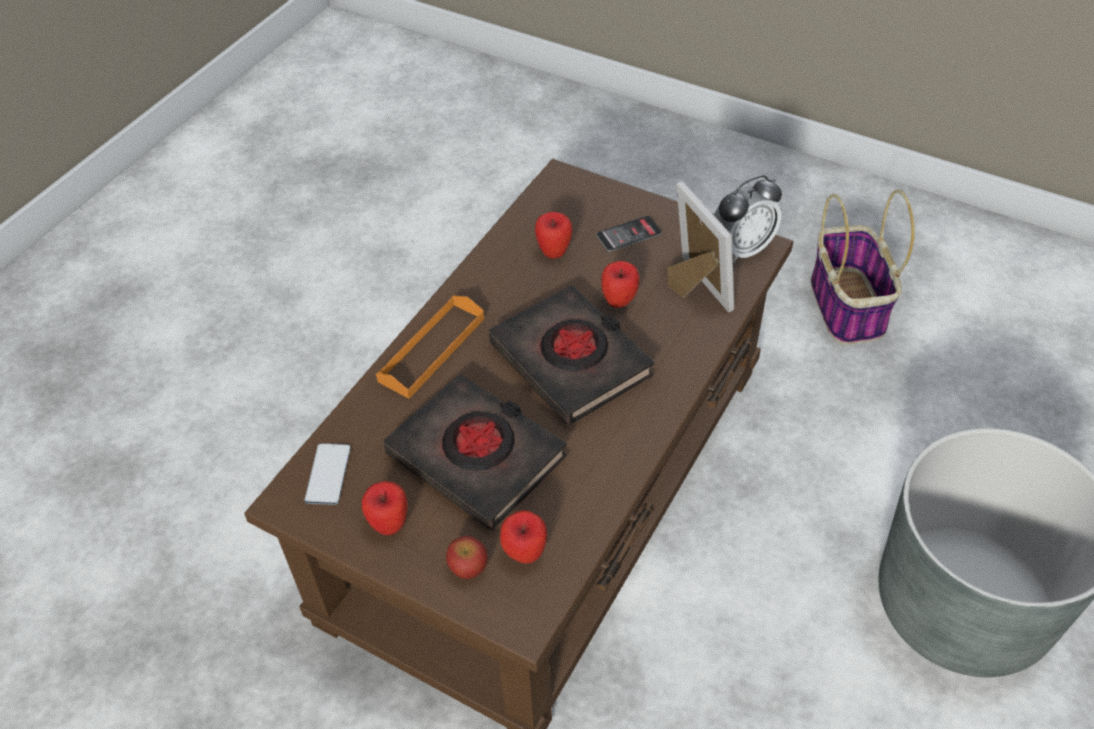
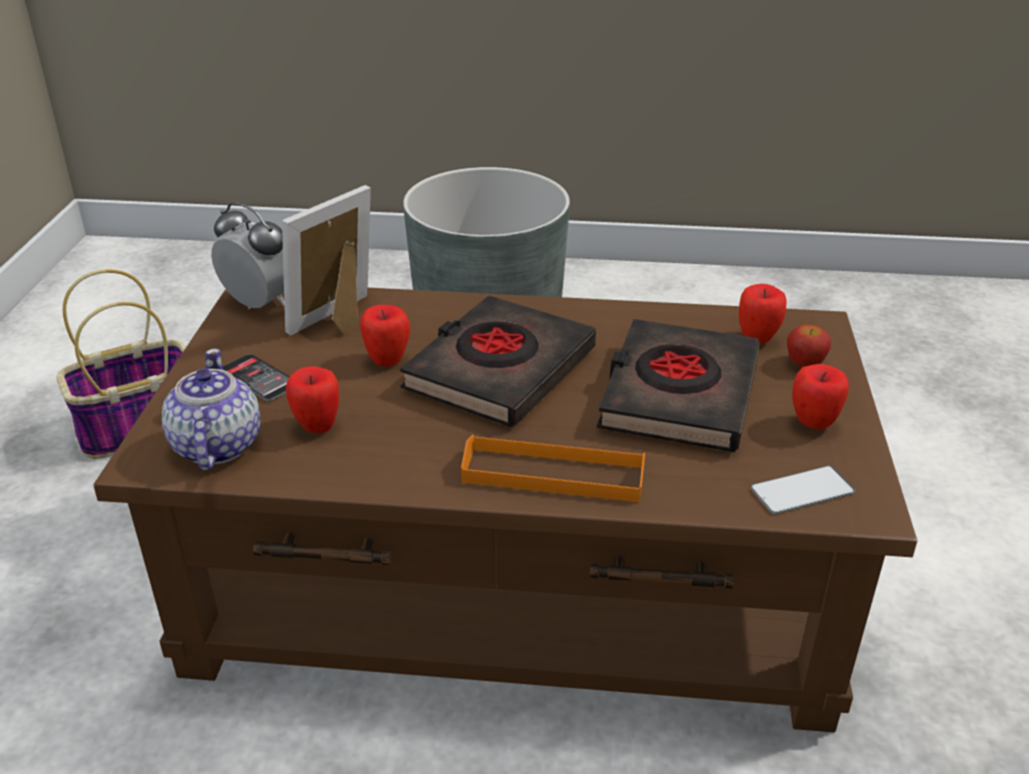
camera: 115 degrees left, 15 degrees down
(558, 206) = (215, 447): none -> teapot

